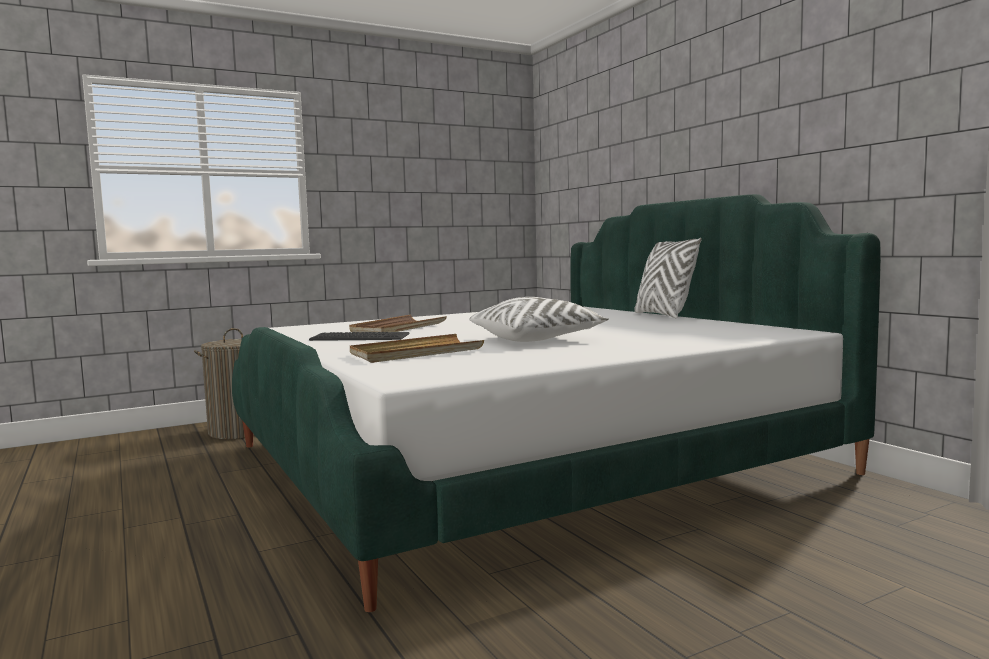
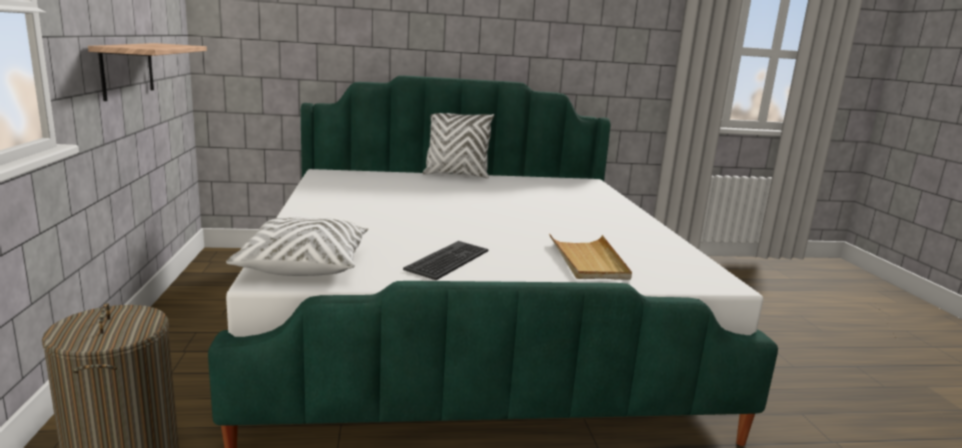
camera: 70 degrees left, 10 degrees up
(398, 328) = (391, 238): brown tray -> none
(414, 215) = (127, 69): none -> shelf
(537, 339) = (547, 222): white pillow -> white pillow (304, 264)

